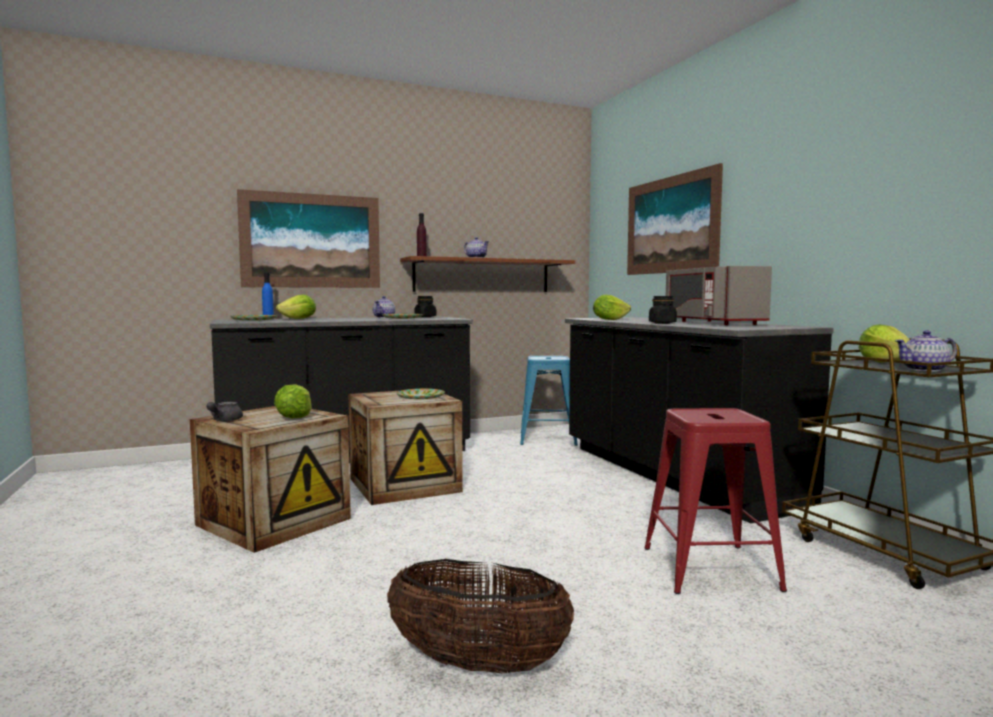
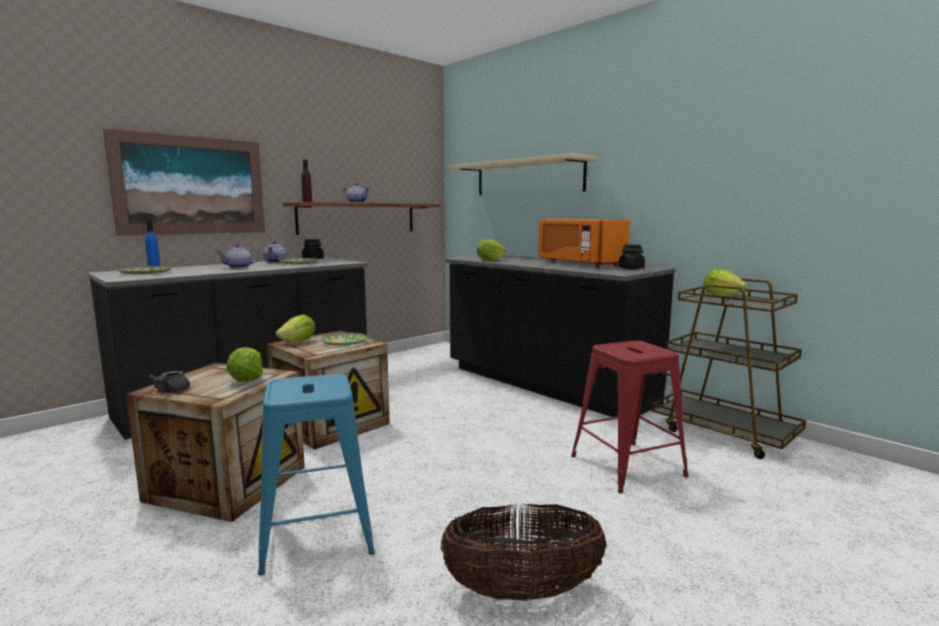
camera: 20 degrees left, 5 degrees up
(299, 319) = (190, 268): lettuce -> lettuce (298, 341)
(548, 439) = (425, 361): blue stool -> blue stool (317, 533)
(662, 323) = (544, 265): black jar -> black jar (631, 268)
(671, 225) = (528, 178): picture -> beige shelf
(711, 323) = (579, 263): grey microwave -> orange microwave
(925, 370) = (760, 304): teapot -> teapot (239, 267)

